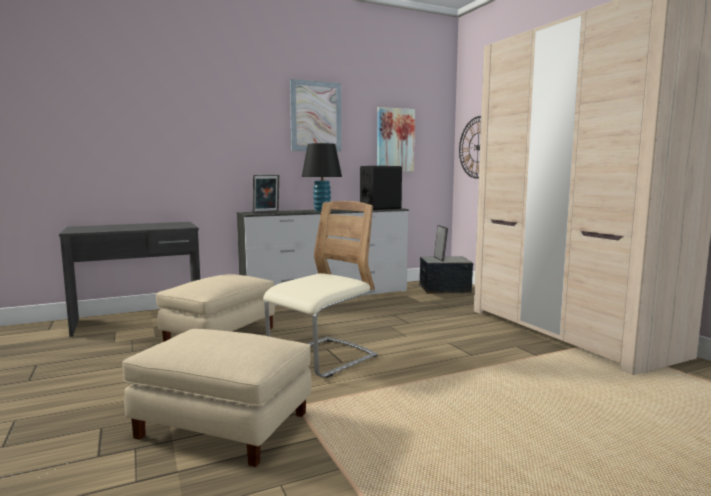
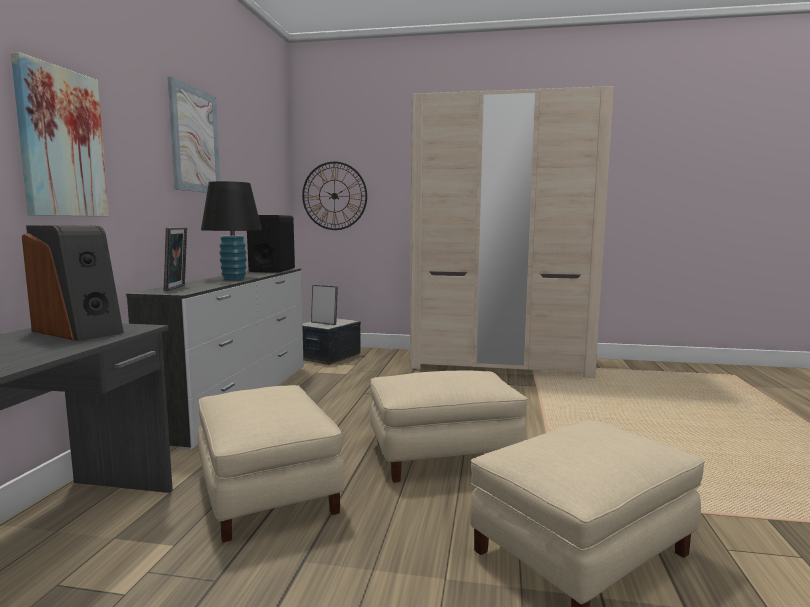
camera: 55 degrees left, 0 degrees up
(168, 225) = (79, 331): none -> speaker
(323, 358) = (444, 454): beige chair -> beige ottoman
(395, 140) = (257, 182): picture -> picture (61, 143)

